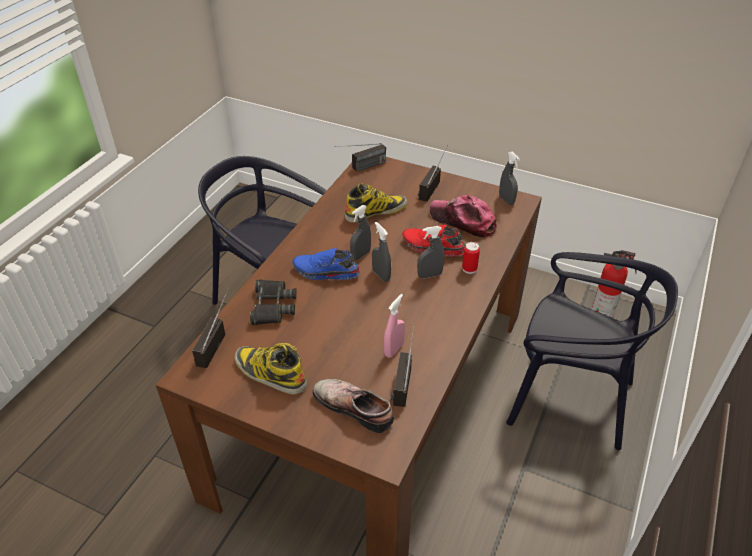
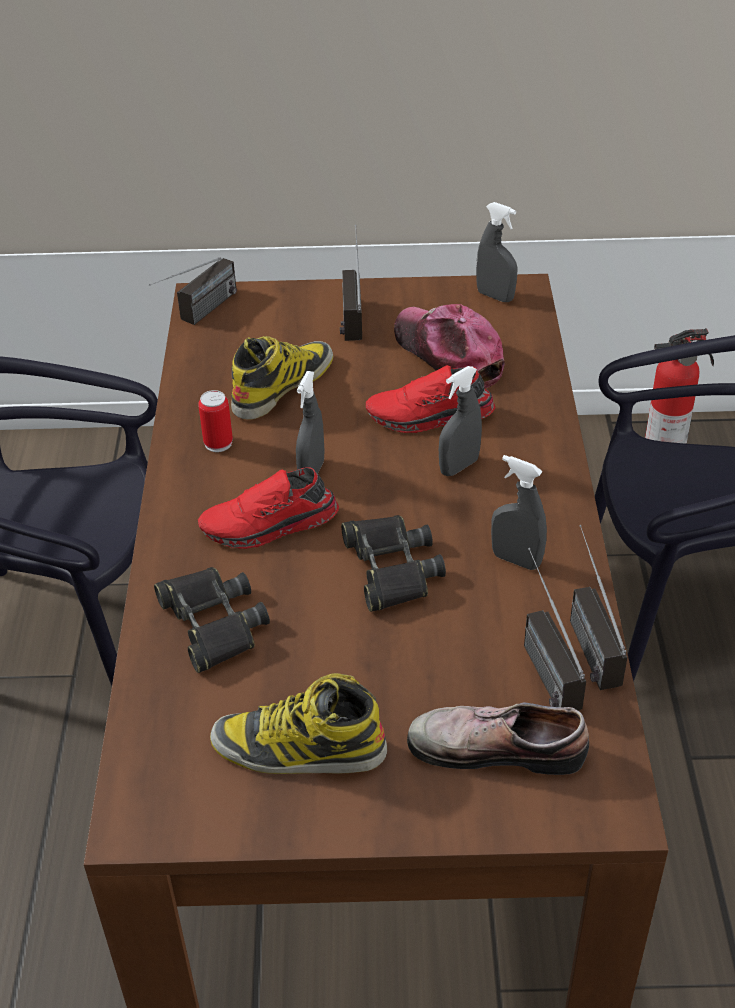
camera: 25 degrees left, 0 degrees up
(215, 340) = (145, 731): radio -> radio (584, 635)
(325, 273) = (270, 526): blue shoe -> red shoe
(365, 310) = (391, 568): none -> black binoculars
(381, 275) = (374, 496): grey spray bottle -> grey spray bottle (516, 560)
(394, 349) = (491, 618): pink spray bottle -> none
(463, 221) = (448, 354): cap -> cap turned 45 degrees clockwise
(469, 268) = (517, 432): can -> can (218, 443)

